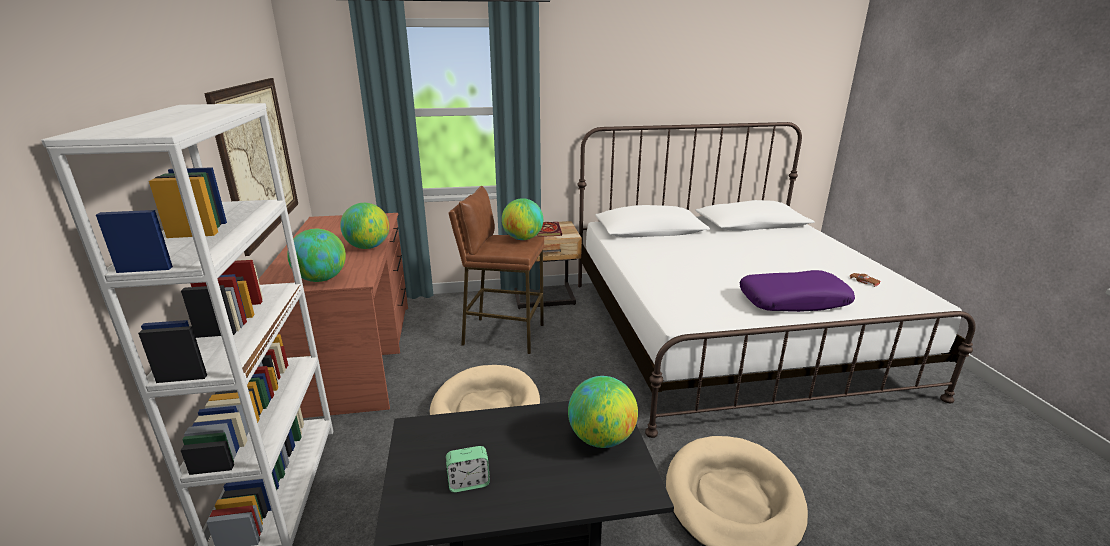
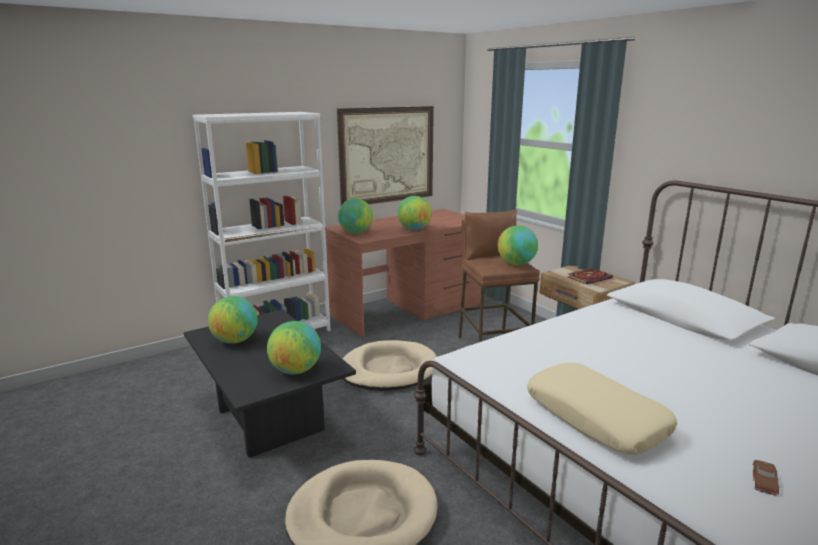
camera: 65 degrees right, 5 degrees down
(468, 483) = (235, 341): alarm clock -> globe
(793, 301) = (596, 418): purple pillow -> beige pillow

